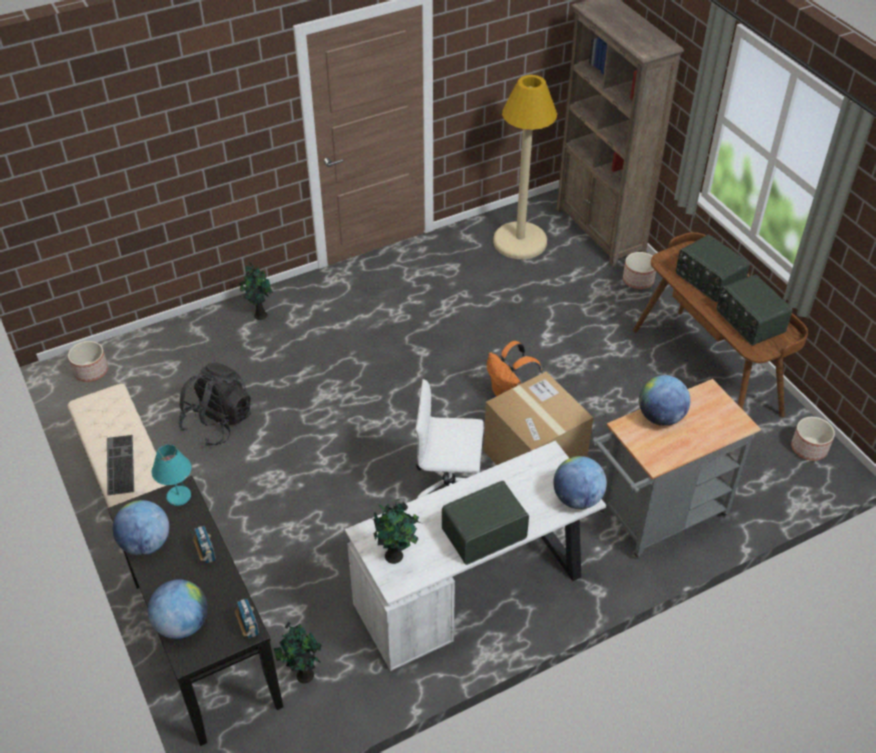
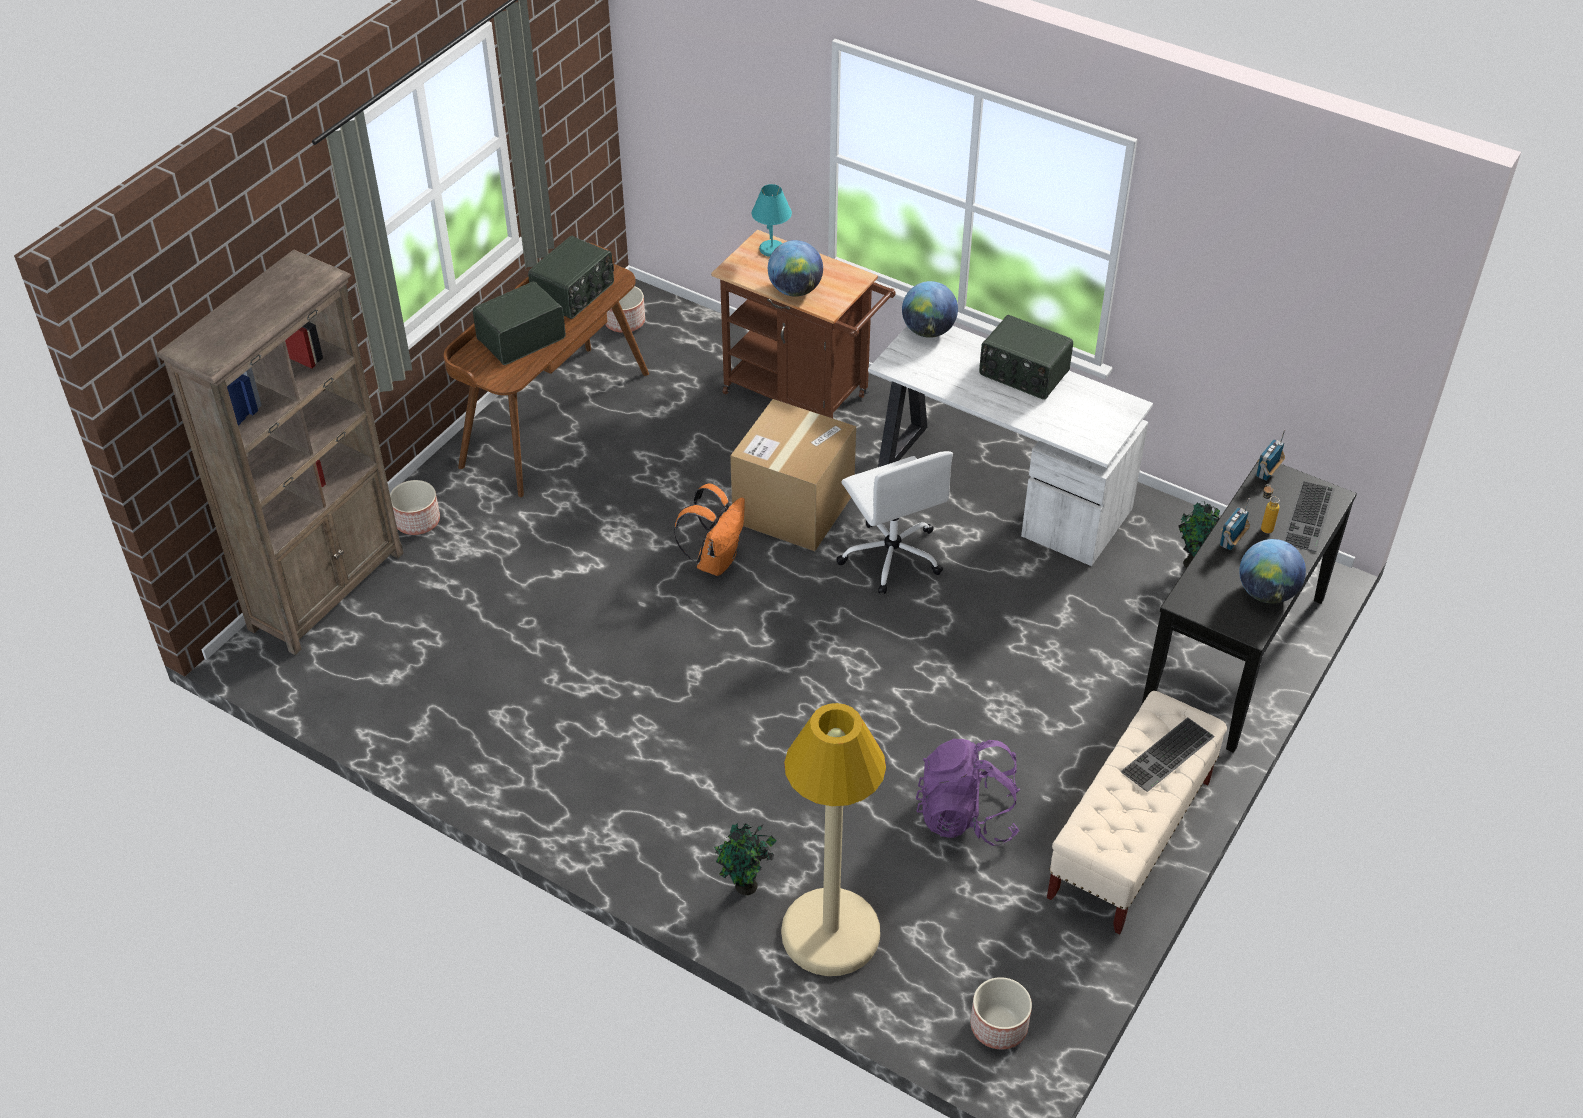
camera: 120 degrees left, 0 degrees up
(178, 497) = (1195, 601): turquoise table lamp -> turquoise table lamp (772, 250)
(182, 624) = (1310, 517): globe -> keyboard
(202, 586) = (1263, 526): none -> bottle
(218, 422) = (967, 815): black backpack -> purple backpack
(395, 555) = (1101, 418): potted plant -> none
(520, 241) = (398, 665): beige floor lamp -> beige floor lamp (830, 933)
(655, 518) = (803, 397): grey cart -> brown cart
(708, 280) = (520, 338): radio -> radio turned 150 degrees counterclockwise

